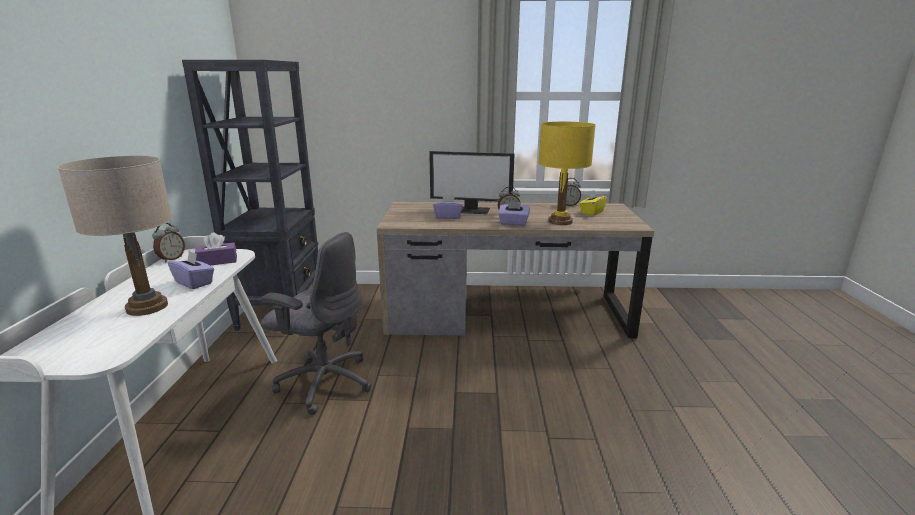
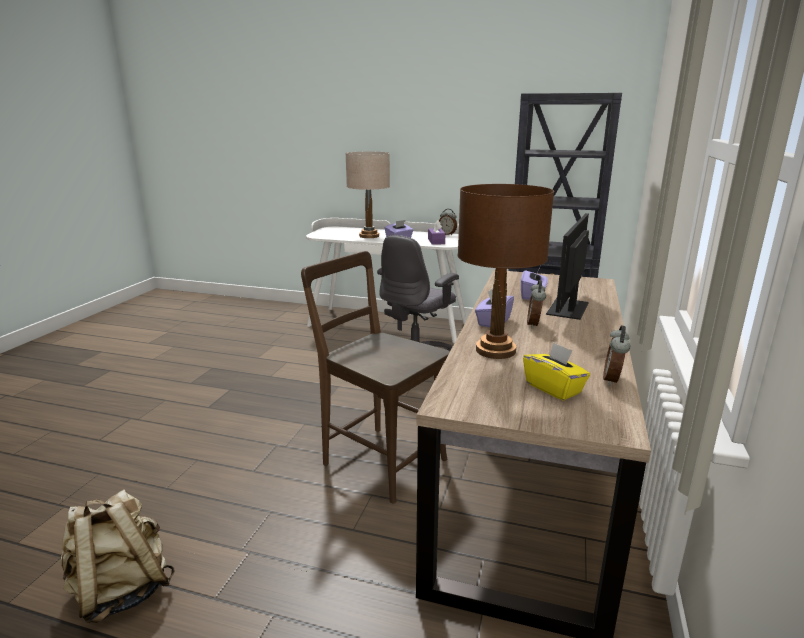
camera: 105 degrees right, 0 degrees up
(528, 372) = (379, 459): none -> brown chair
(560, 221) = (496, 350): yellow table lamp -> brown table lamp
(765, 454) = (121, 590): none -> beige backpack

